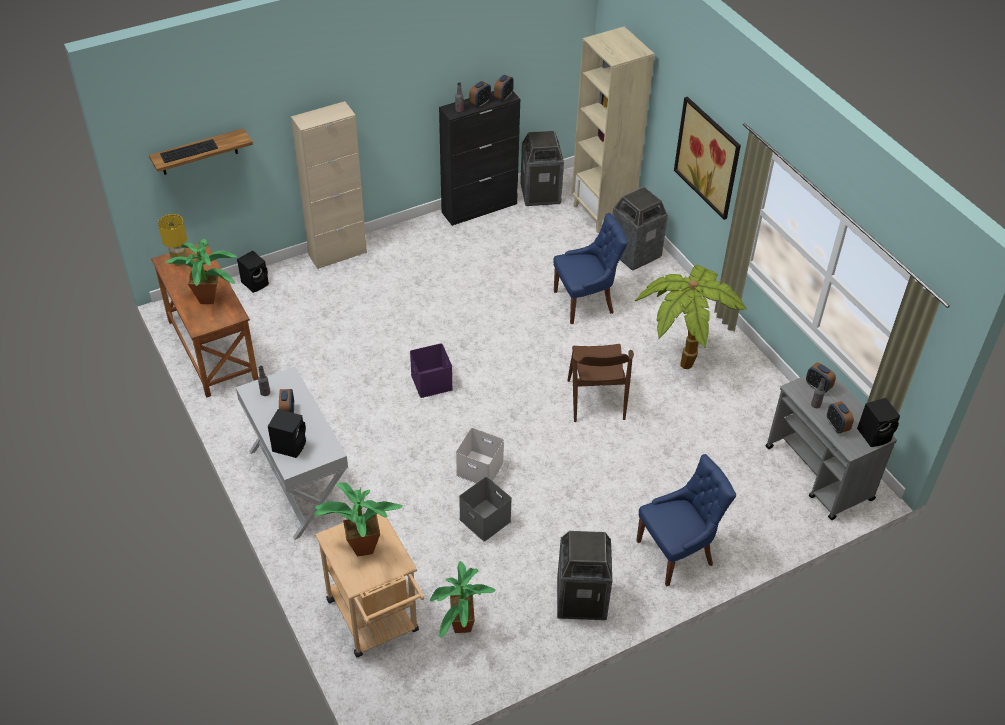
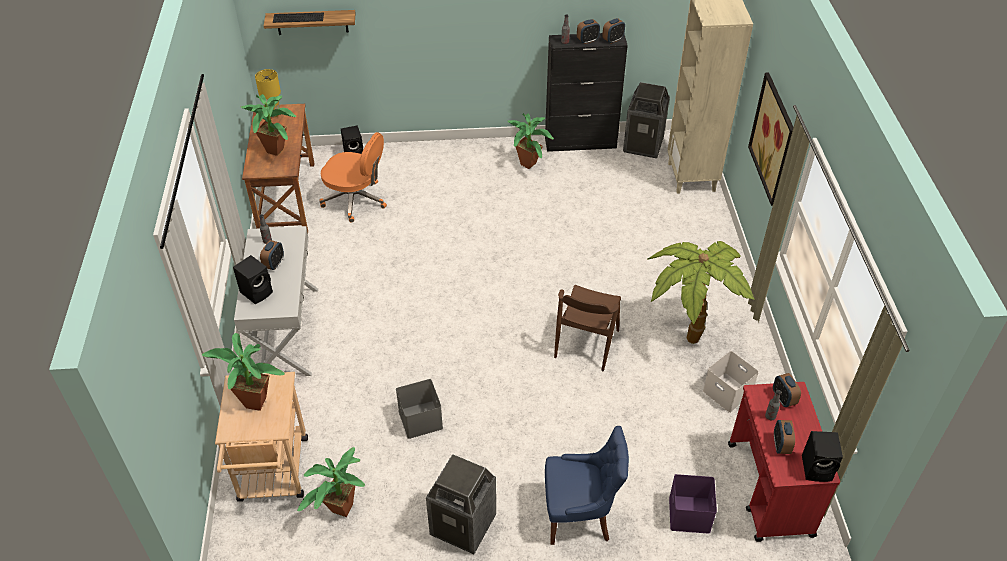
camera: 25 degrees right, 0 degrees up
(287, 329) = (356, 200): none -> orange office chair
(337, 254) = (435, 149): beige cabinet -> none
(430, 381) = (447, 280): purple storage box -> purple storage box (688, 513)
(443, 245) = (529, 166): none -> potted plant
(481, 468) = (444, 372): white storage box -> white storage box (728, 392)
(585, 302) = (628, 252): blue chair -> none
(634, 254) = (701, 221): trash can -> none
(819, 474) = (770, 490): grey cart -> red cart

